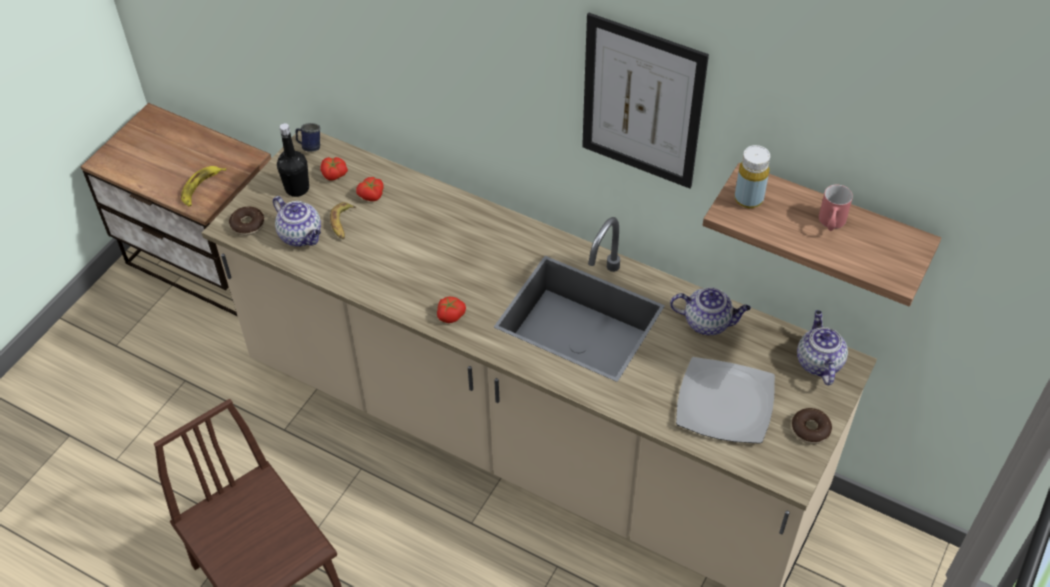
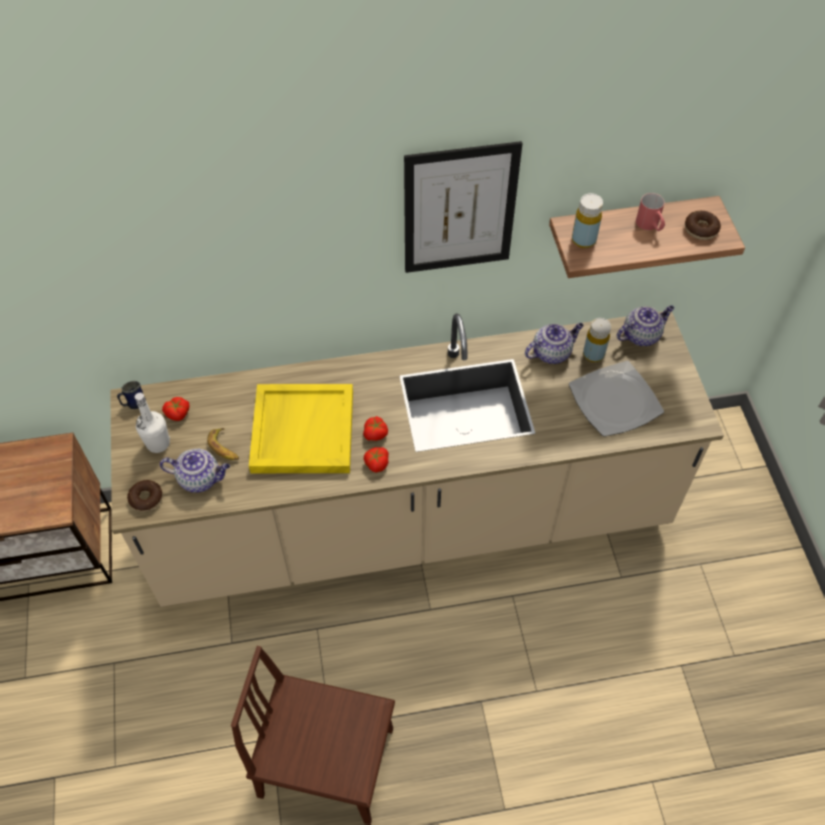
camera: 40 degrees left, 5 degrees up
(201, 188) = (40, 497): banana -> none
(297, 188) = (158, 443): black bottle -> white bottle
(372, 196) = (225, 411): tomato -> tomato (376, 434)
(417, 249) = (302, 430): none -> yellow tray
(748, 349) = (593, 354): none -> yellow bottle
(810, 429) = (679, 383): donut -> donut (700, 229)
(818, 362) = (641, 335): teapot -> teapot turned 105 degrees clockwise

